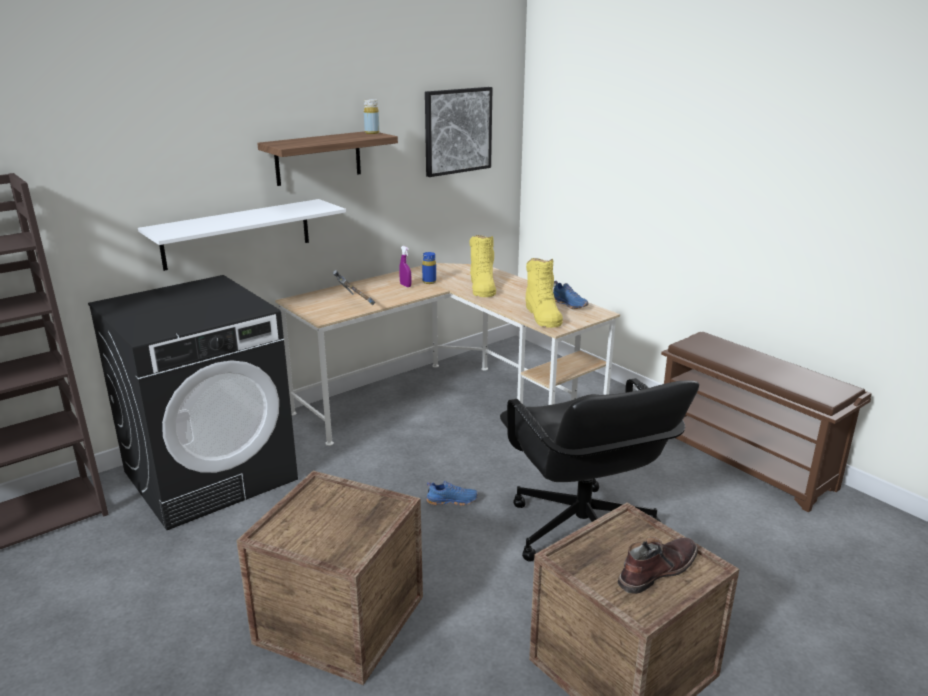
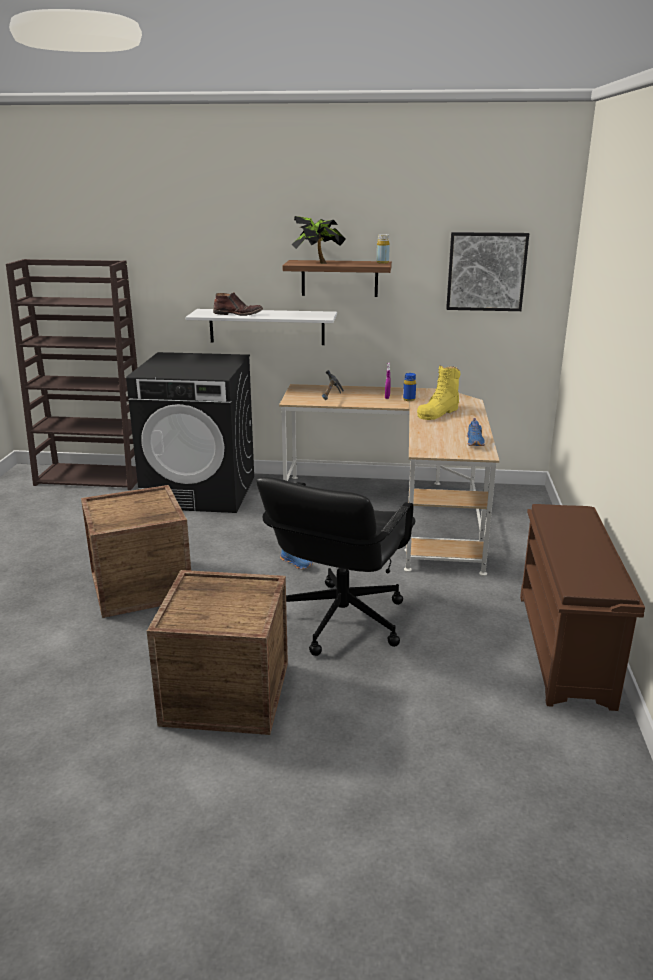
camera: 45 degrees right, 0 degrees up
(308, 141) = (318, 262): none -> potted plant
(542, 315) = (434, 442): yellow boot -> none
(656, 570) = (223, 612): brown boot -> brown boot (238, 314)

